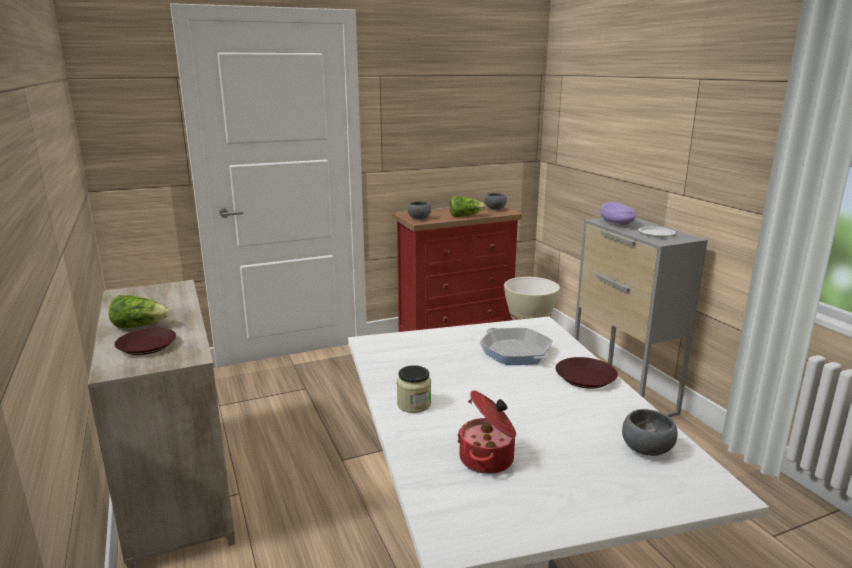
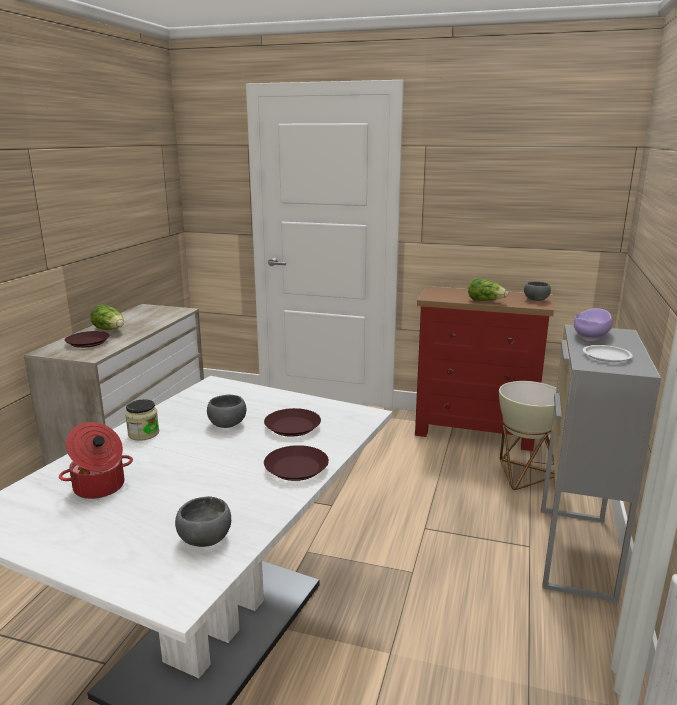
camera: 40 degrees right, 0 degrees up
(419, 218) = (436, 295): grey bowl -> grey bowl (228, 424)
(515, 351) = (293, 427): frying pan -> brown plate

